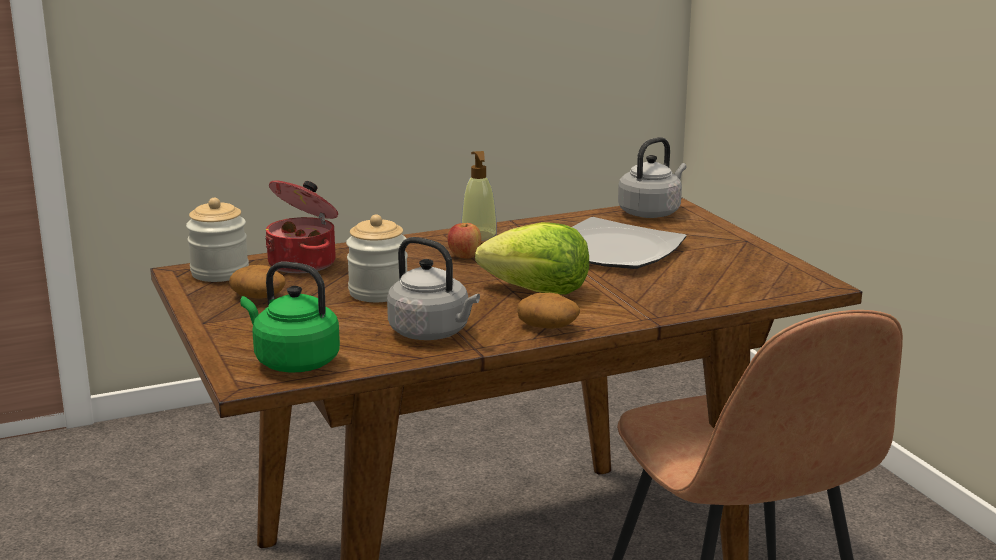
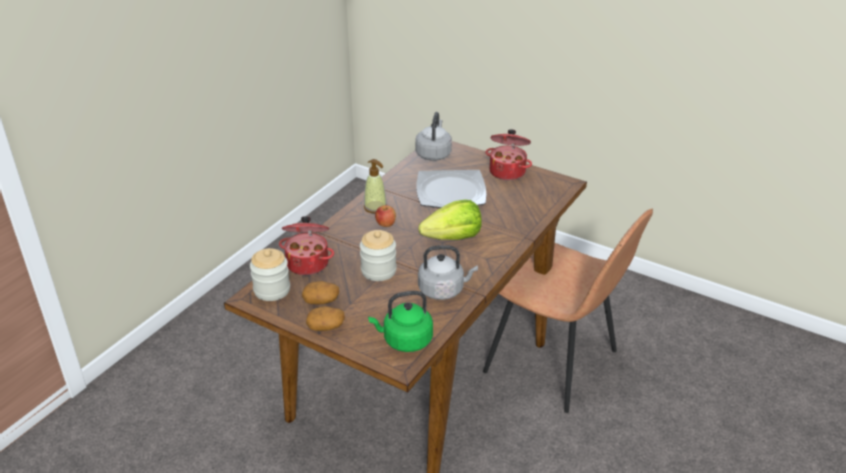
camera: 35 degrees left, 15 degrees up
(548, 326) = (489, 262): potato -> potato (326, 326)
(739, 252) = (508, 171): none -> cooking pot

